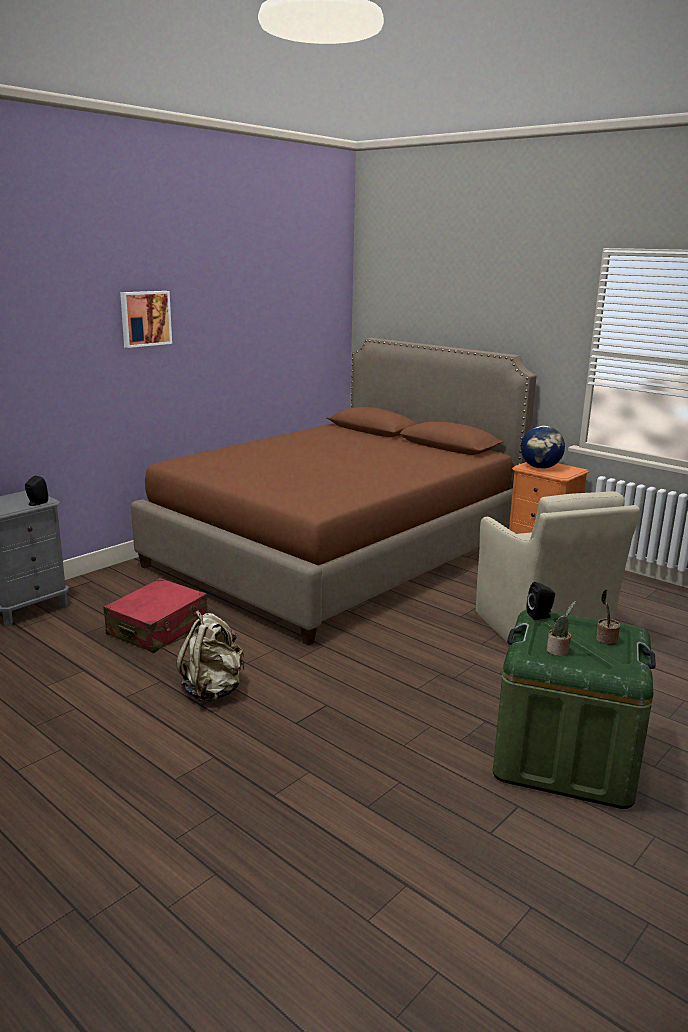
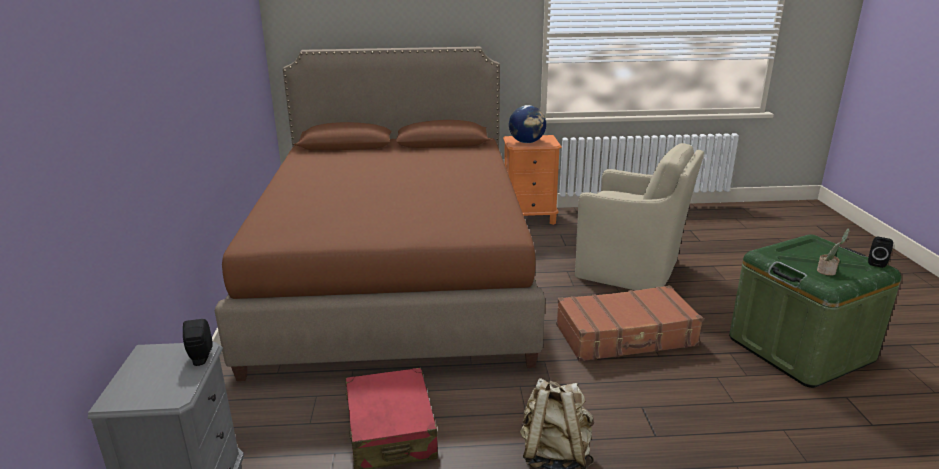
camera: 45 degrees left, 5 degrees up
(145, 318) = (162, 61): picture -> none
(421, 665) = (626, 336): none -> brown suitcase
(540, 616) = (769, 252): black speaker -> black speaker (876, 263)
(605, 640) = (820, 251): potted plant -> none

